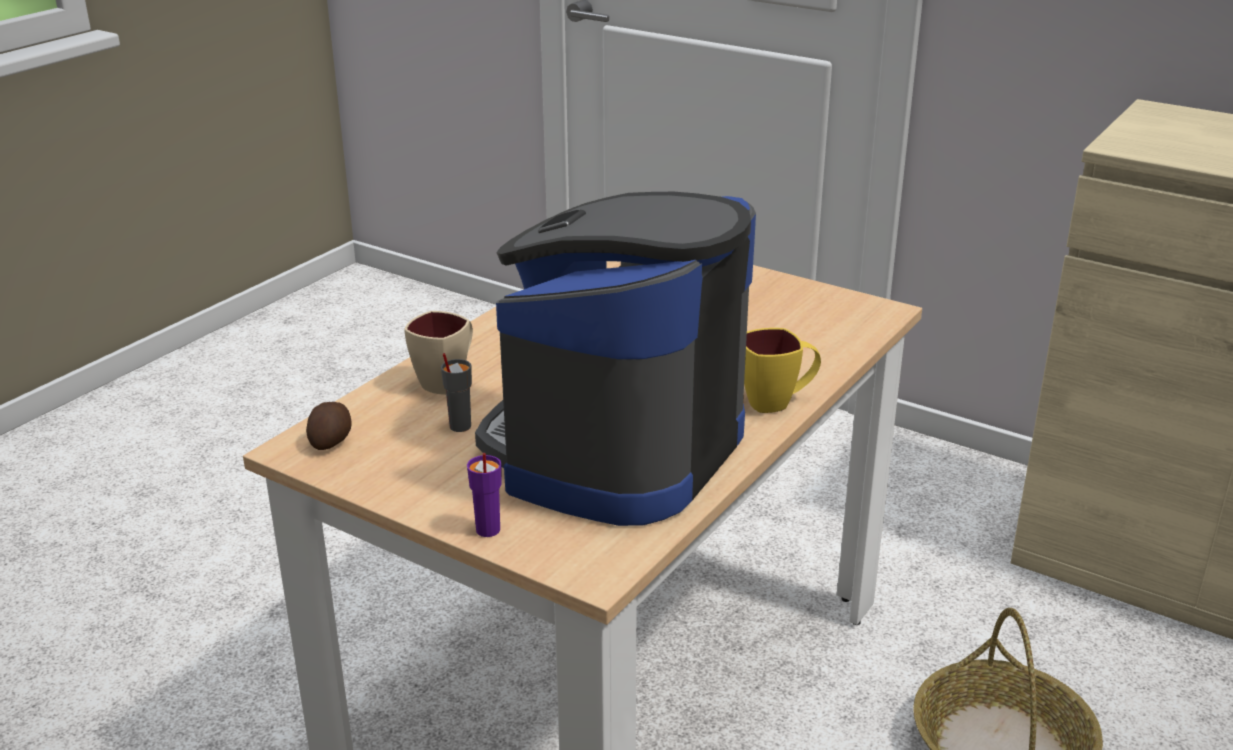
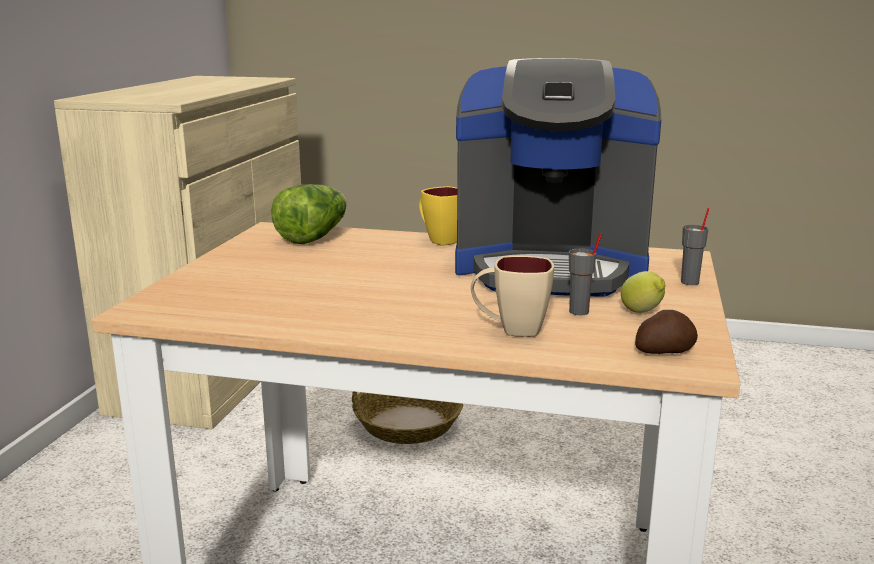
camera: 110 degrees left, 10 degrees down
(424, 461) = (642, 313): none -> lemon
(487, 530) = (690, 282): purple cup -> grey cup
(831, 329) = (313, 236): none -> lettuce

